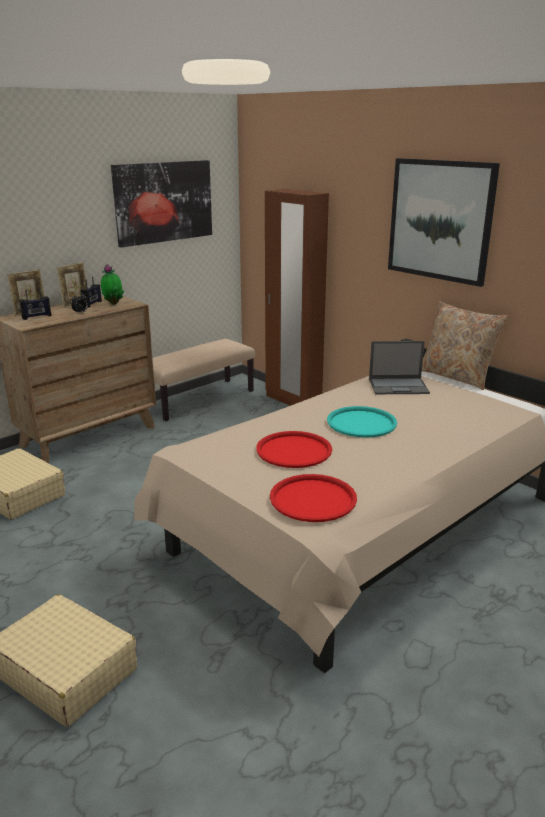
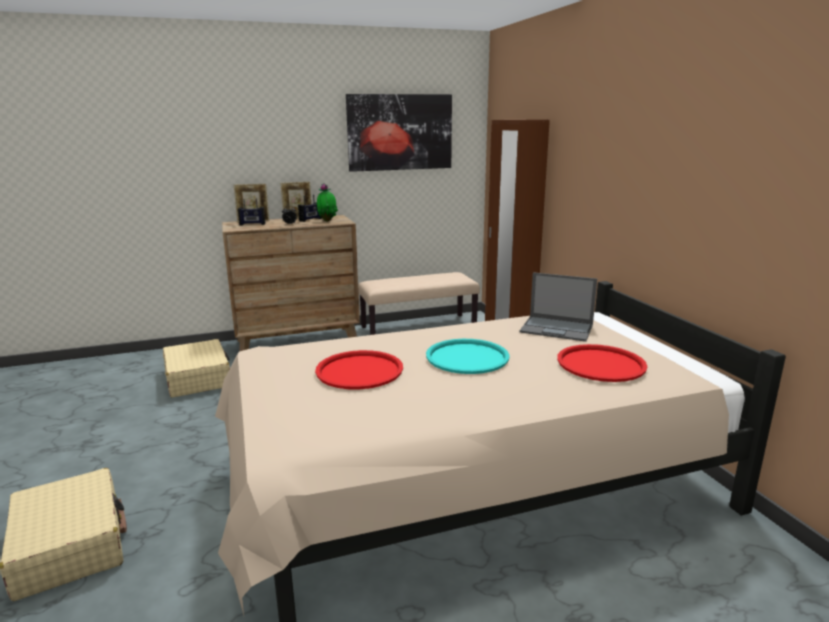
camera: 25 degrees right, 5 degrees down
(313, 499) = (313, 423): red tray -> red tray (600, 364)
(440, 220) = (646, 139): picture -> none
(456, 376) = (646, 330): beige pillow -> none

